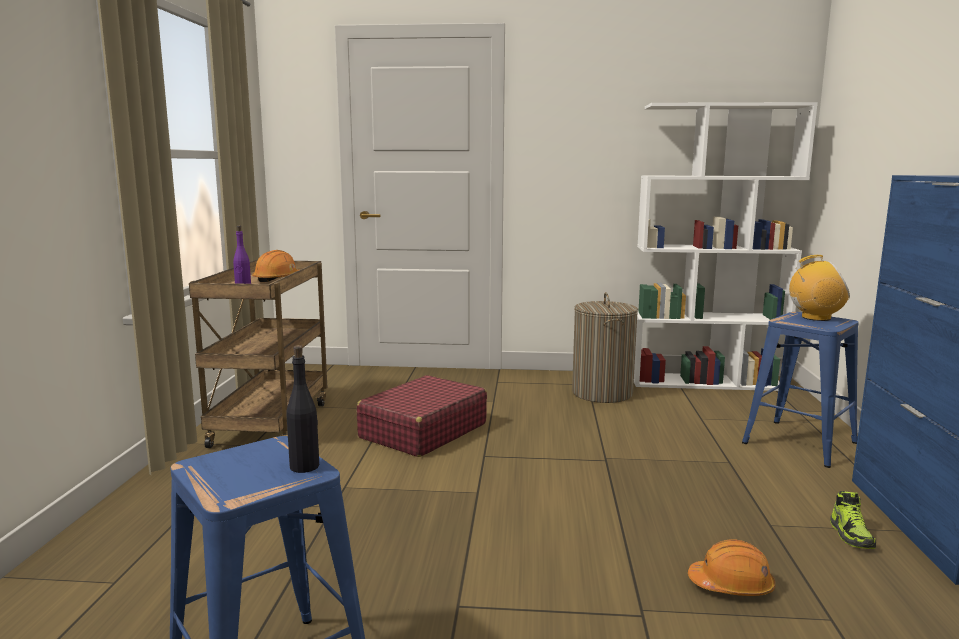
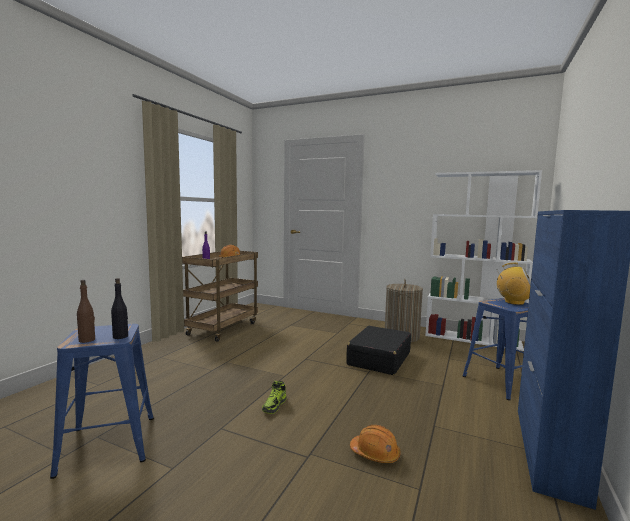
camera: 20 degrees right, 5 degrees down
(247, 485) = (87, 340): none -> brown bottle
(423, 431) = (287, 342): red suitcase -> none
(602, 436) = (379, 359): none -> black suitcase
(851, 535) = (484, 443): shoe -> shoe (274, 406)

